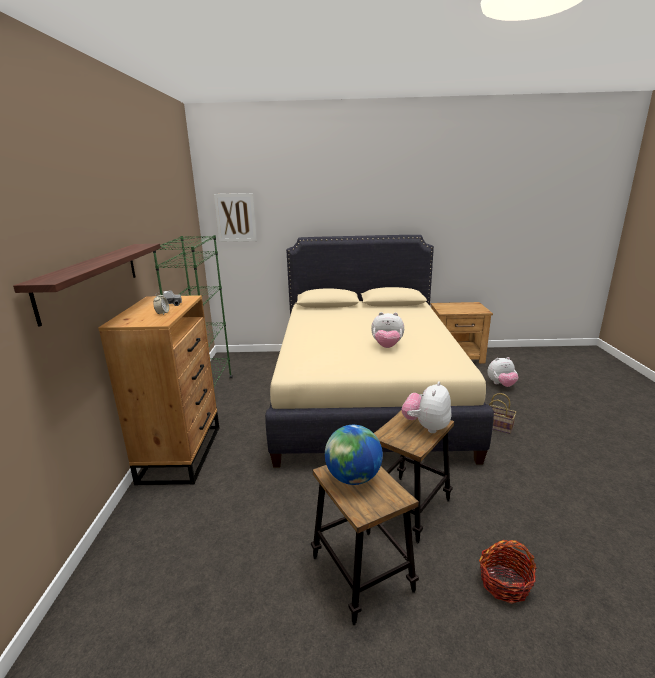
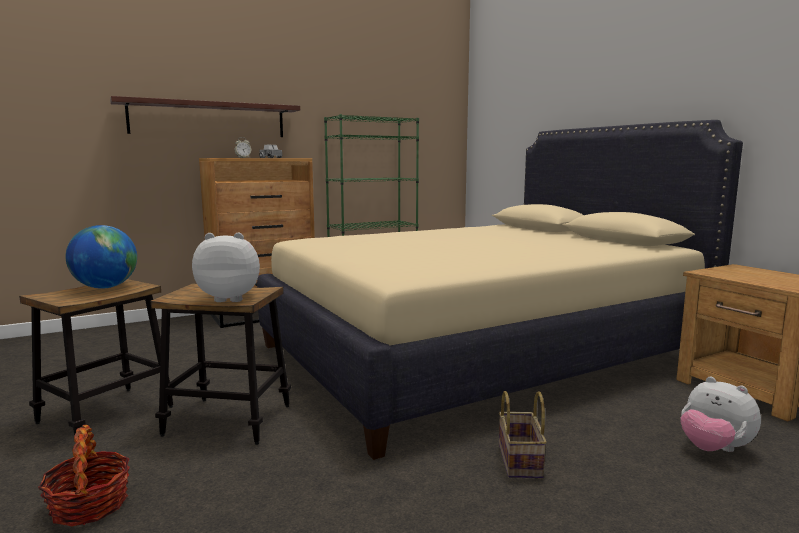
camera: 60 degrees right, 10 degrees down
(235, 217) = (494, 109): picture -> none
(387, 347) = (428, 252): plush toy -> none

